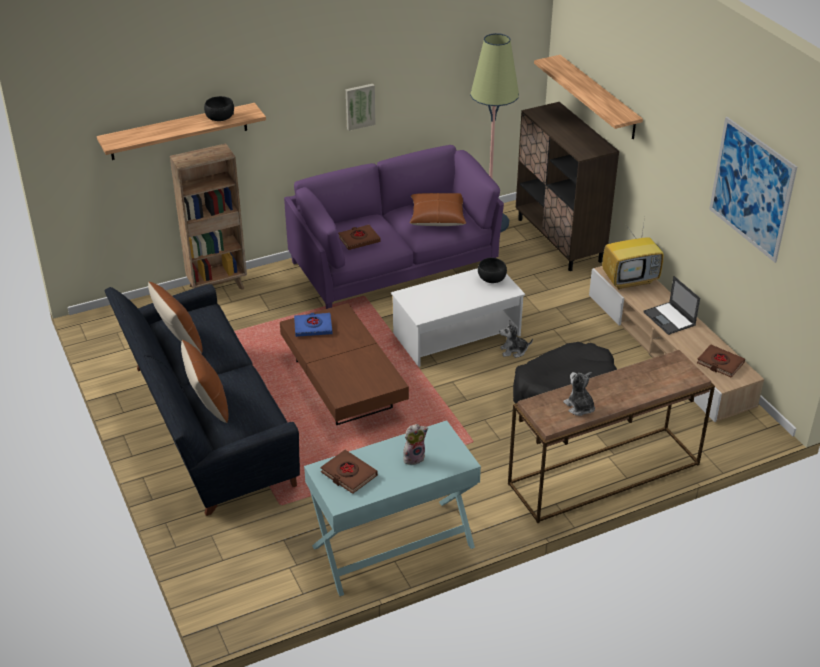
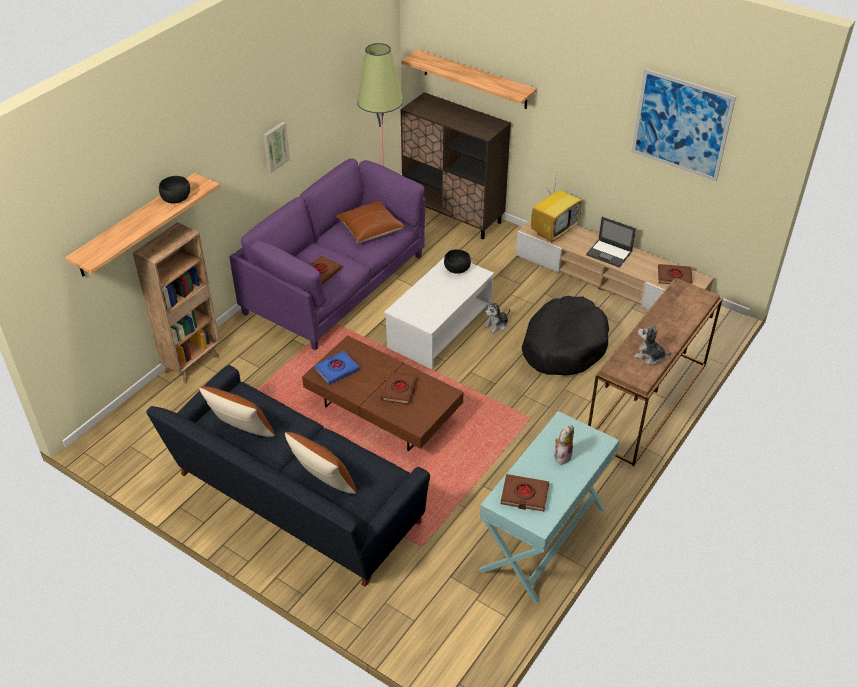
camera: 30 degrees left, 5 degrees up
(352, 363) = (399, 390): none -> brown book

